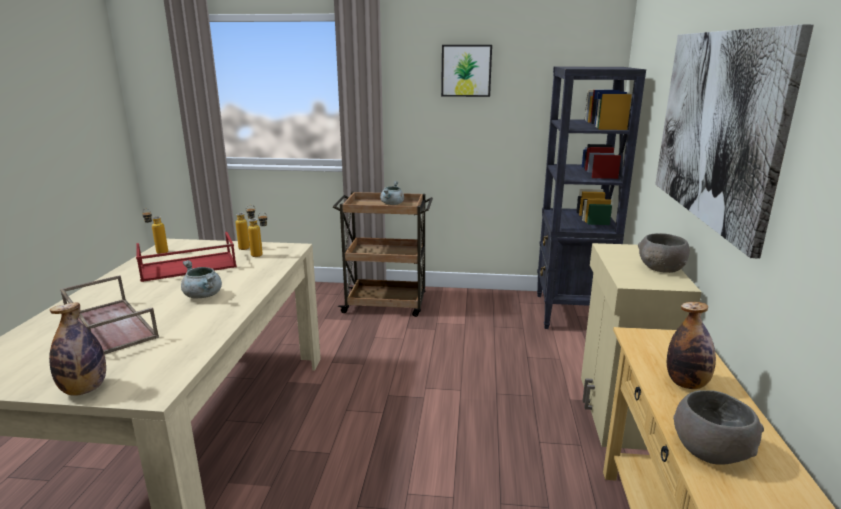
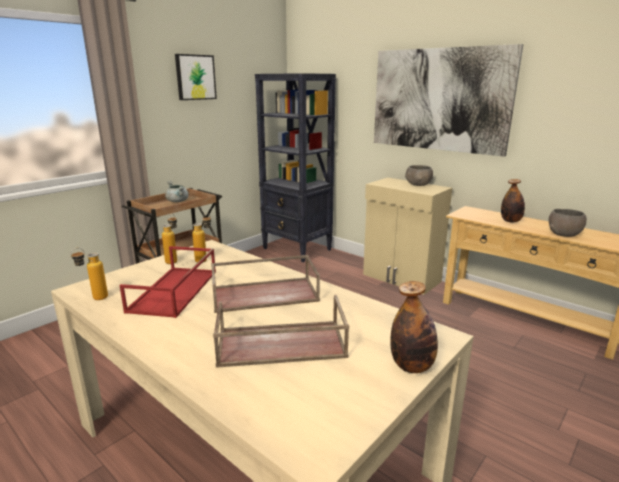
camera: 55 degrees left, 0 degrees up
(204, 295) = (266, 294): grey cooking pot -> brown tray

